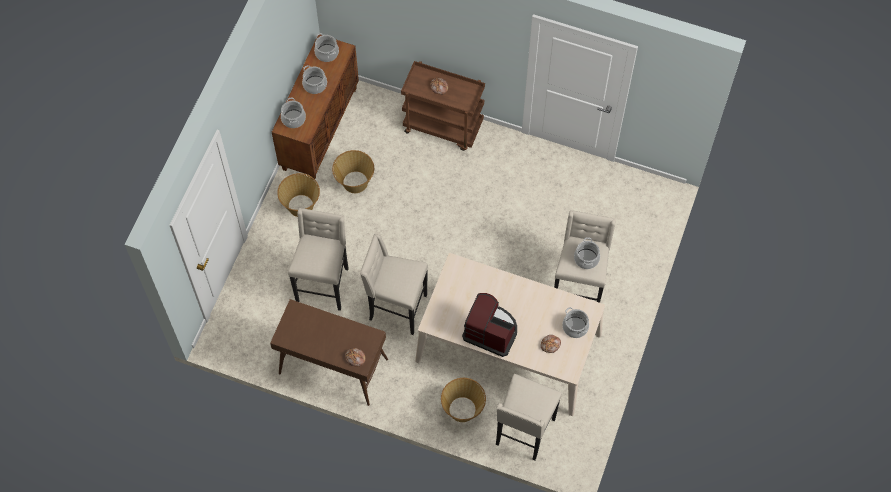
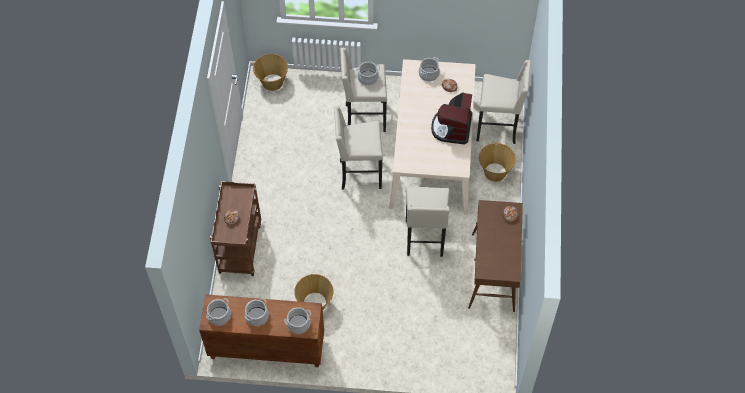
camera: 105 degrees left, 5 degrees down
(301, 205) = (350, 341): basket -> basket (272, 82)
(323, 284) = (421, 300): beige stool -> beige stool (359, 174)

